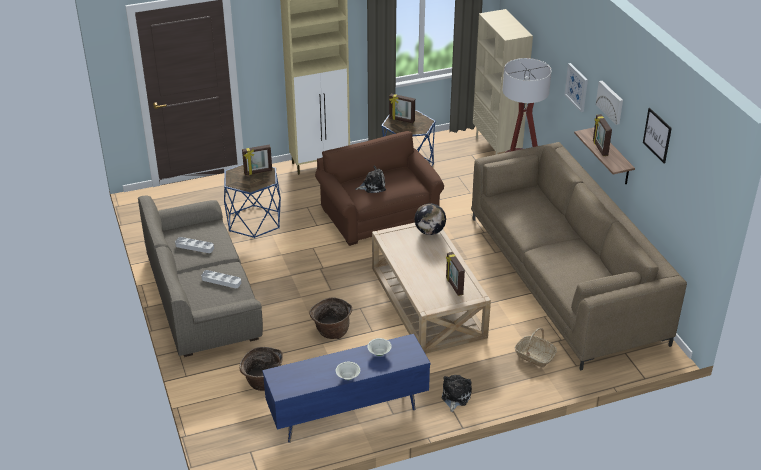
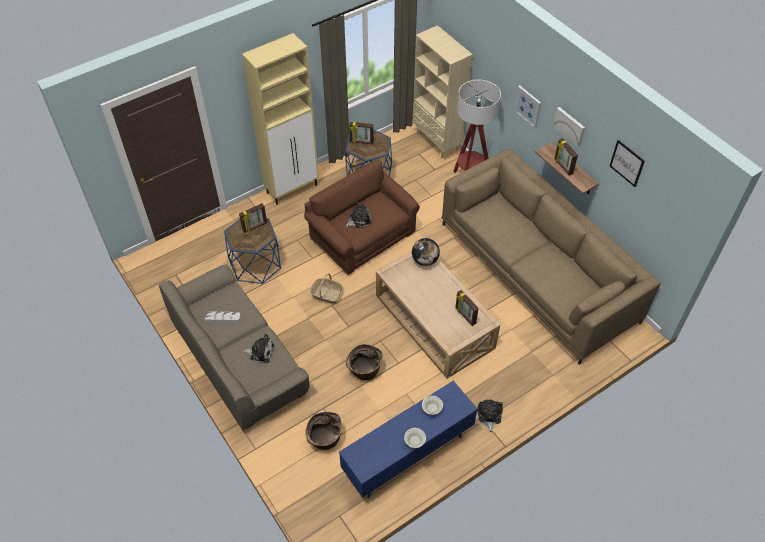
camera: 15 degrees left, 15 degrees up
(221, 281) = (260, 351): grey tray -> plush toy
(534, 356) = (538, 358): basket -> basket (326, 294)

